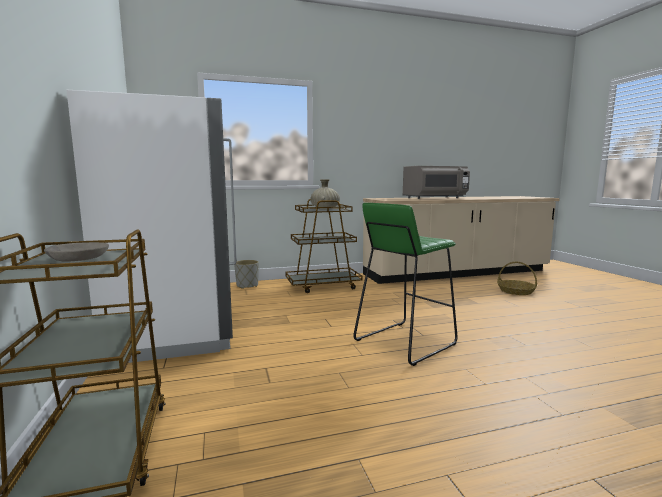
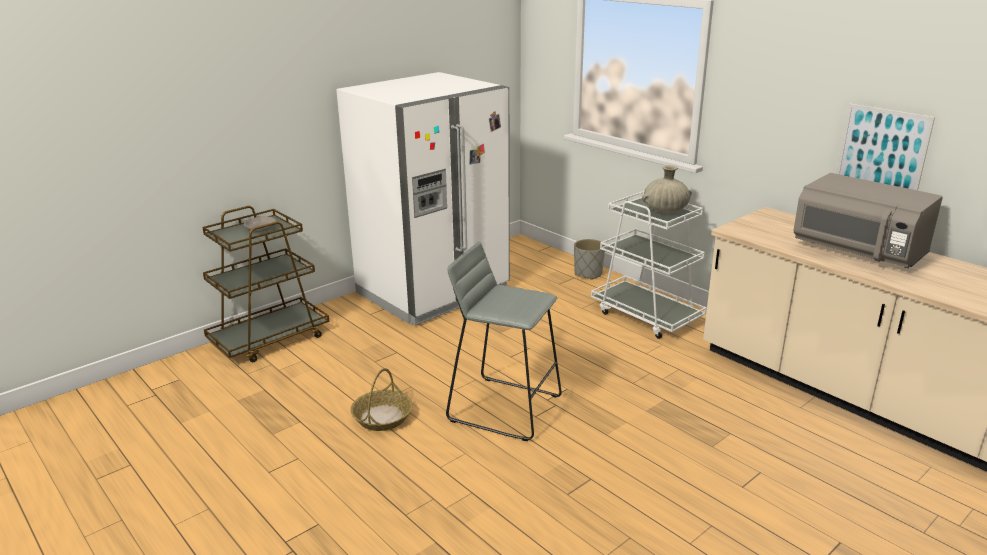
camera: 65 degrees right, 15 degrees up
(323, 286) = (646, 315): brown cart -> white cart
(404, 342) = (504, 407): green stool -> grey stool
(414, 154) = (882, 150): none -> picture
(516, 291) = (837, 484): basket -> basket (382, 417)

